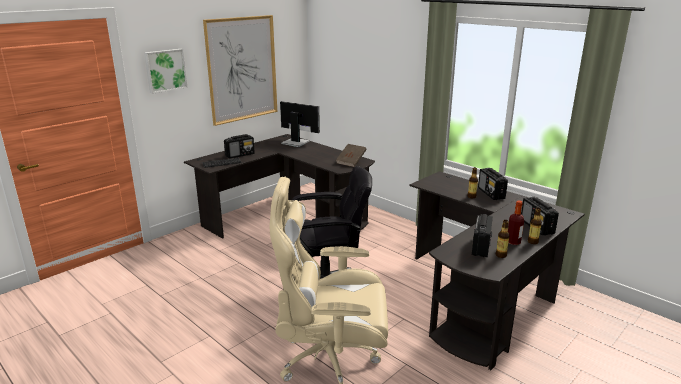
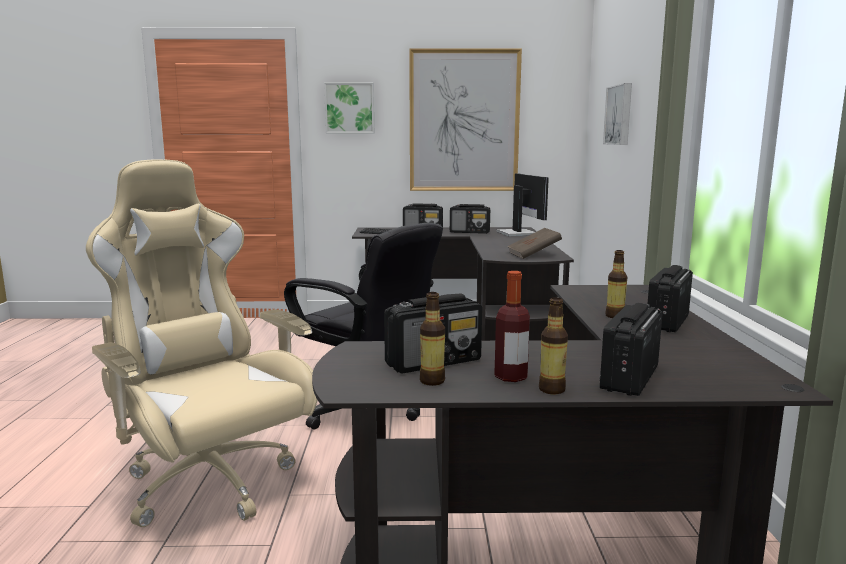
camera: 45 degrees right, 10 degrees down
(269, 148) = (470, 232): none -> radio
(359, 66) = (620, 115): none -> picture

